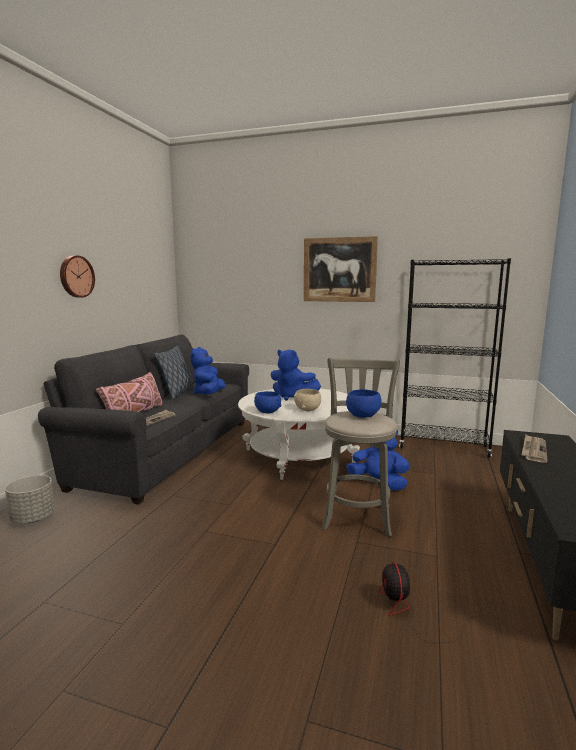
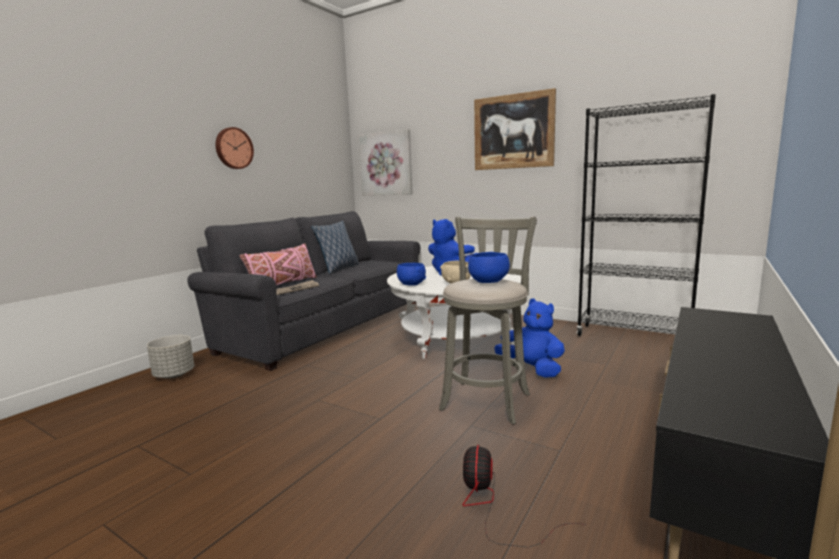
camera: 15 degrees right, 0 degrees up
(209, 394) = (368, 269): blue plush toy -> none
(213, 289) = (386, 164): none -> picture
(533, 450) = (704, 328): newspaper -> none

